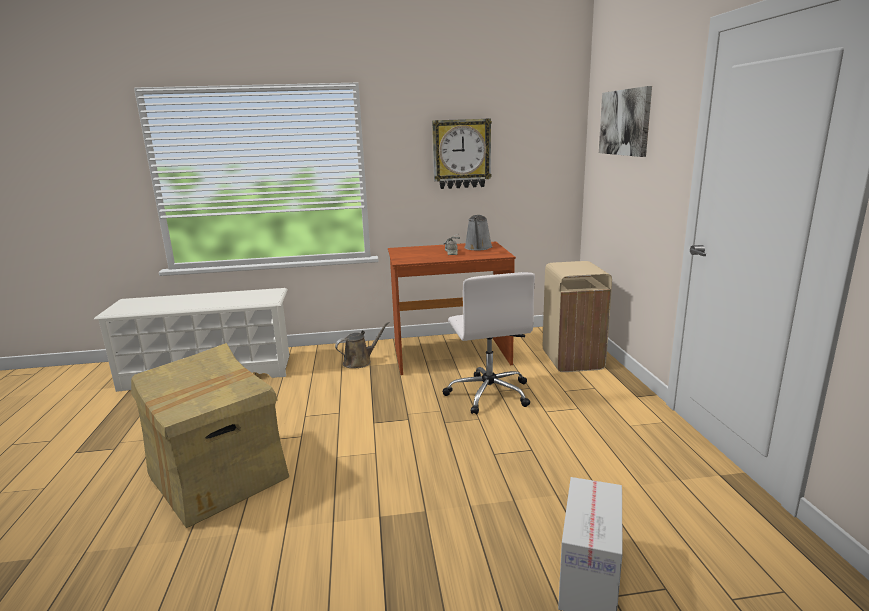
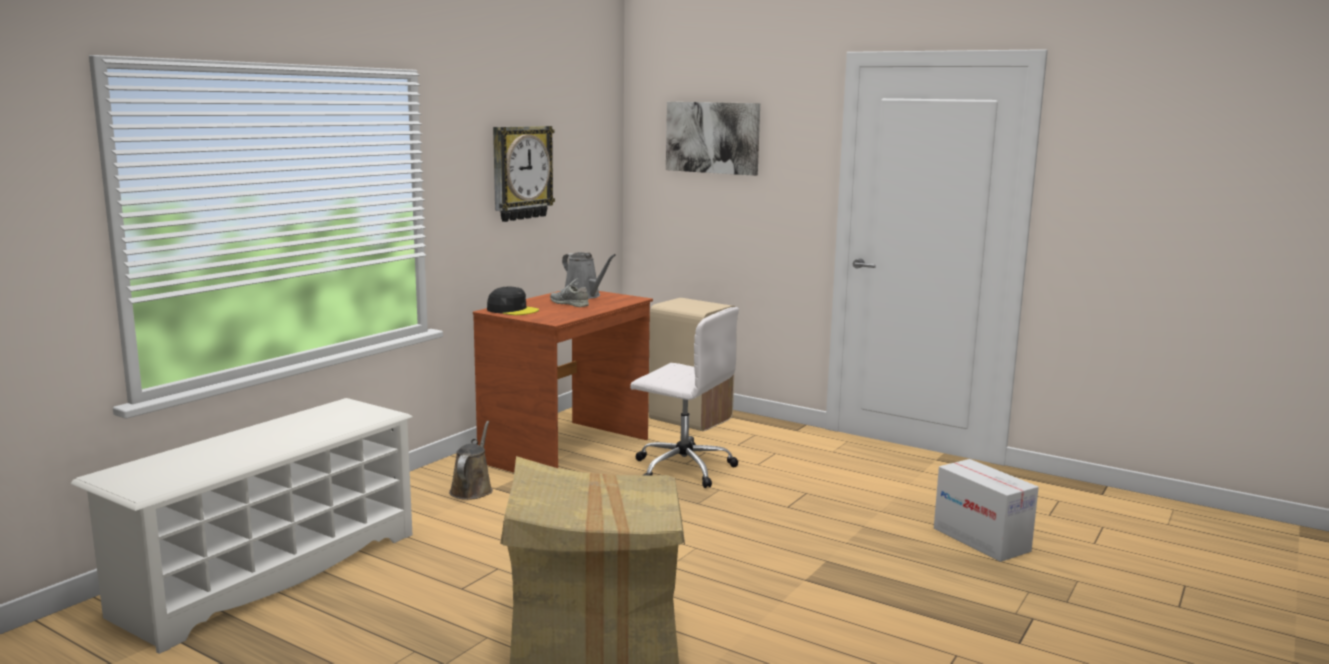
camera: 50 degrees left, 5 degrees down
(407, 250) = (512, 310): none -> black cap

